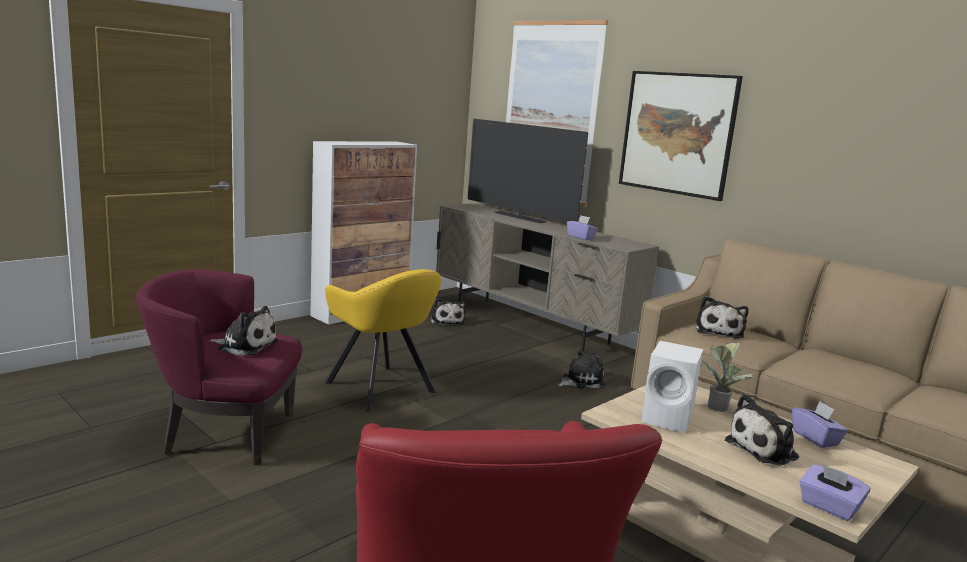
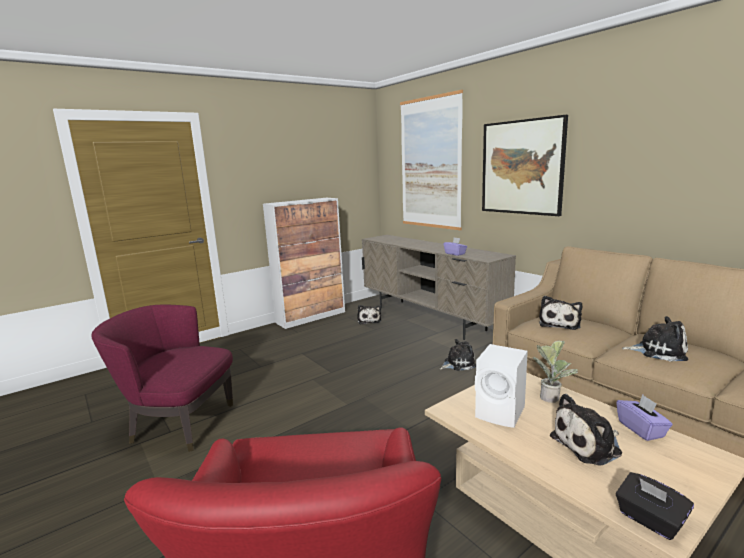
camera: 10 degrees right, 0 degrees up
(245, 345) = (183, 360): plush toy -> plush toy (658, 351)
(382, 389) = (305, 379): yellow armchair -> none
(519, 217) = (415, 242): television -> none
(829, 507) = (650, 520): purple tissue box -> black tissue box

